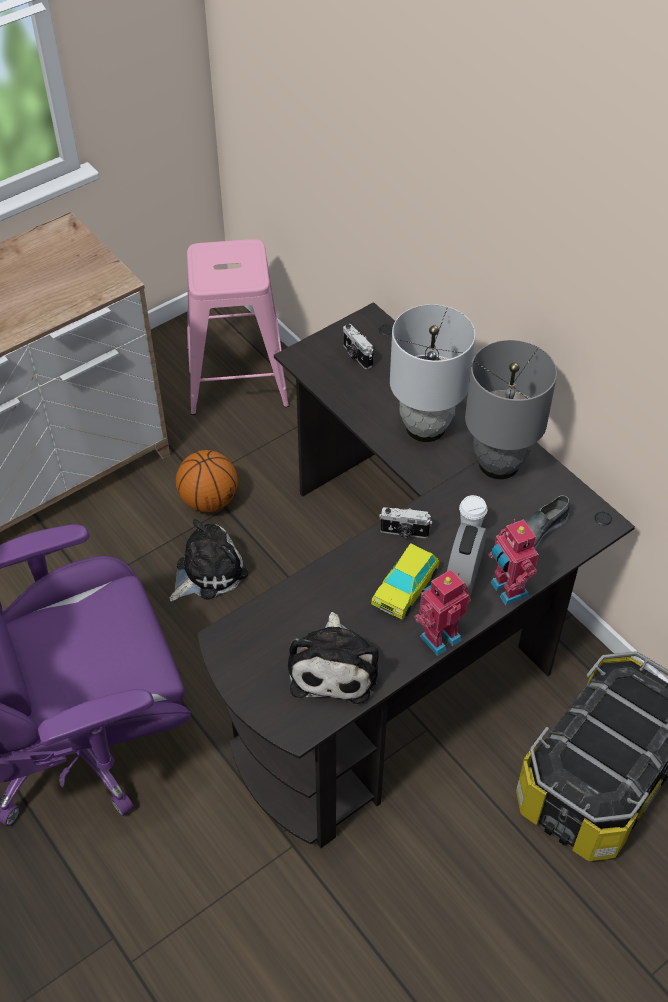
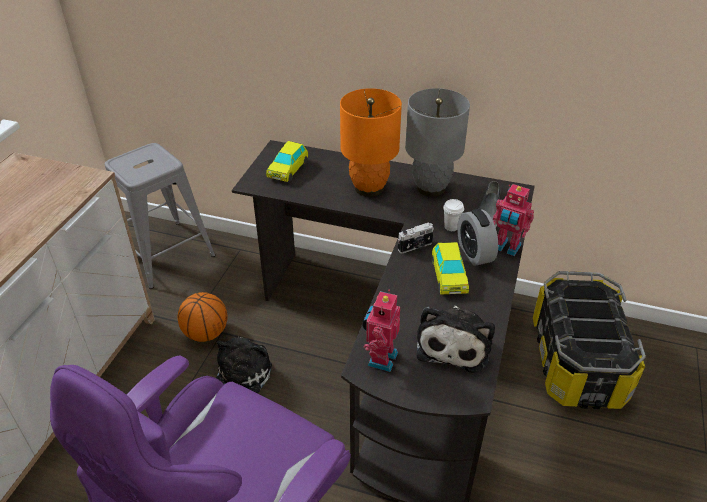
camera: 35 degrees left, 10 degrees down
(236, 377) = (165, 254): pink stool -> grey stool
(334, 666) = (454, 343): plush toy -> plush toy turned 45 degrees clockwise
(356, 356) = (288, 169): camera -> toy car
(425, 427) = (369, 188): white table lamp -> orange table lamp
(438, 636) = (496, 292): toy robot -> toy robot (380, 358)

